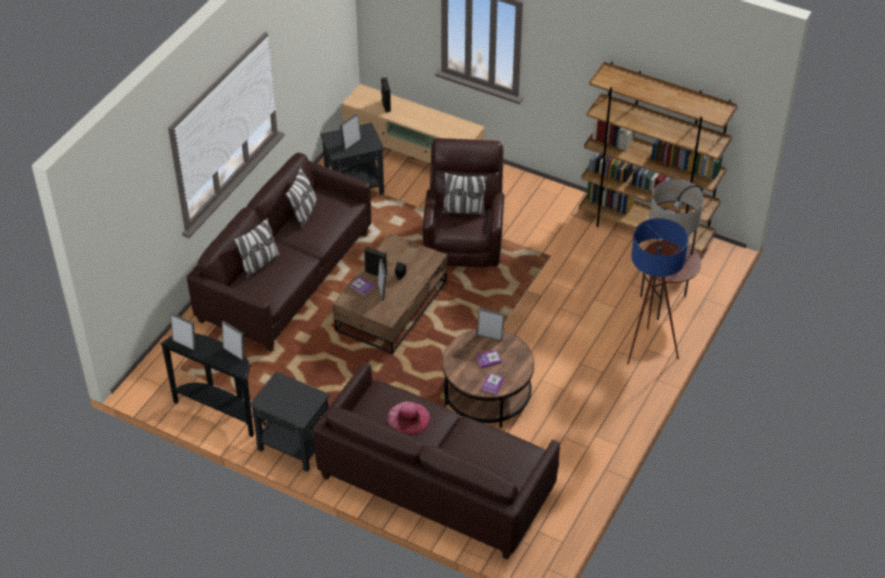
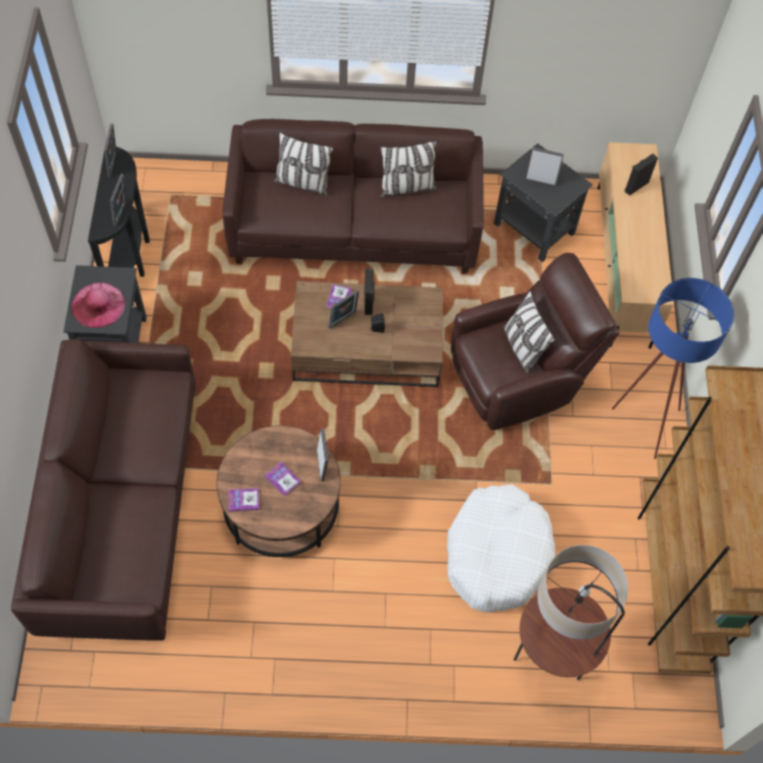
camera: 60 degrees right, 15 degrees up
(408, 418) = (136, 431): pink hat -> pink hat (98, 305)
(583, 300) = (497, 553): none -> white dog bed
(645, 353) = (446, 667): blue floor lamp -> blue floor lamp (641, 421)

